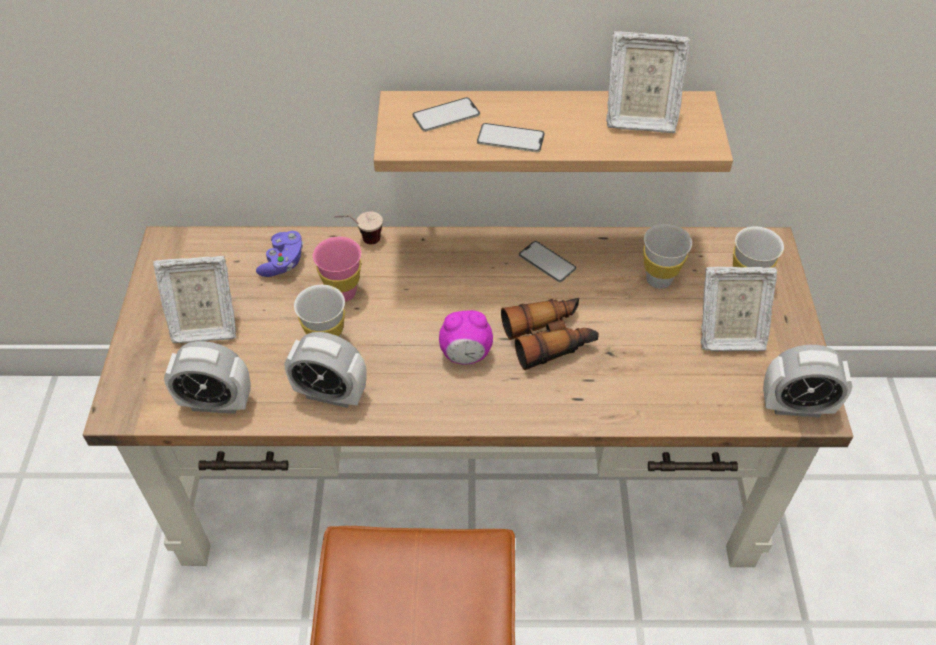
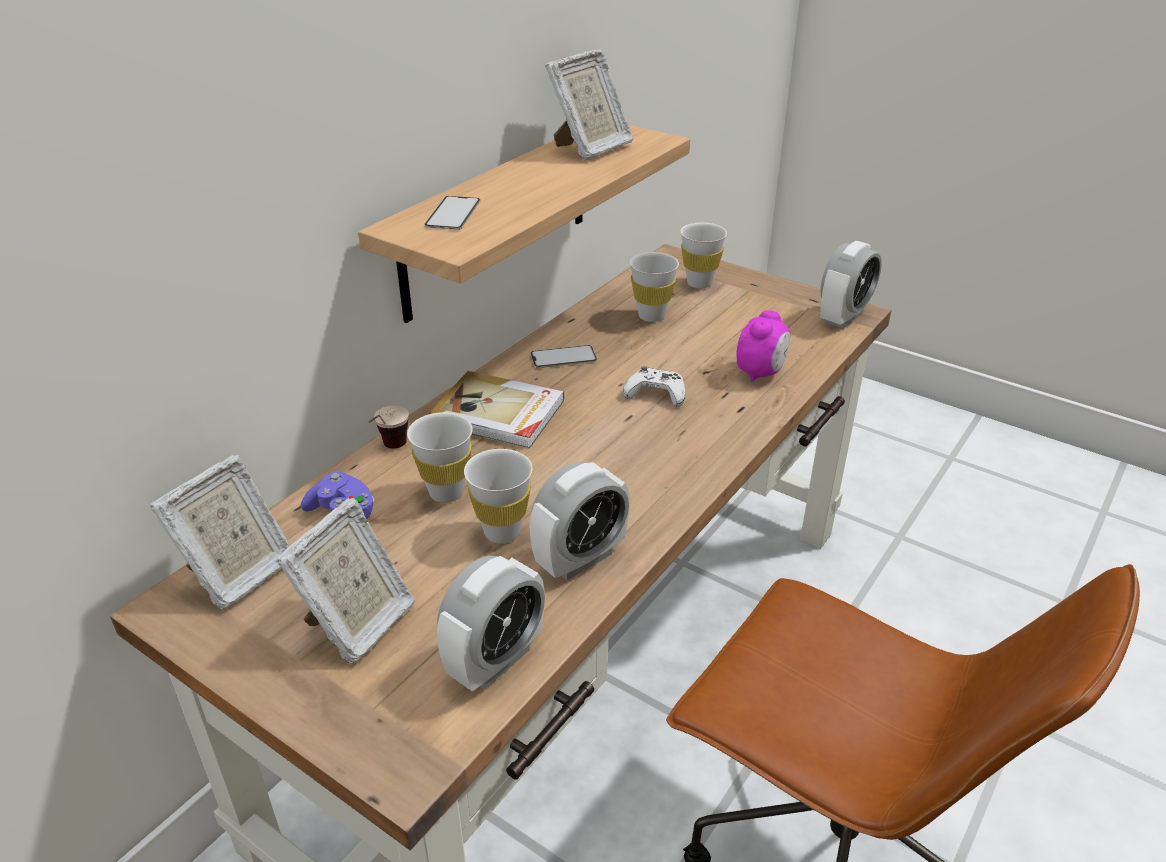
camera: 55 degrees left, 15 degrees down
(343, 293) = (446, 492): pink cup -> white cup
(445, 268) = (498, 414): none -> book
(466, 355) = (624, 448): alarm clock -> alarm clock (760, 373)
(510, 138) = (534, 199): phone -> none
(550, 338) = (656, 394): binoculars -> white game controller
(728, 335) = (744, 313): picture frame -> picture frame (238, 574)

